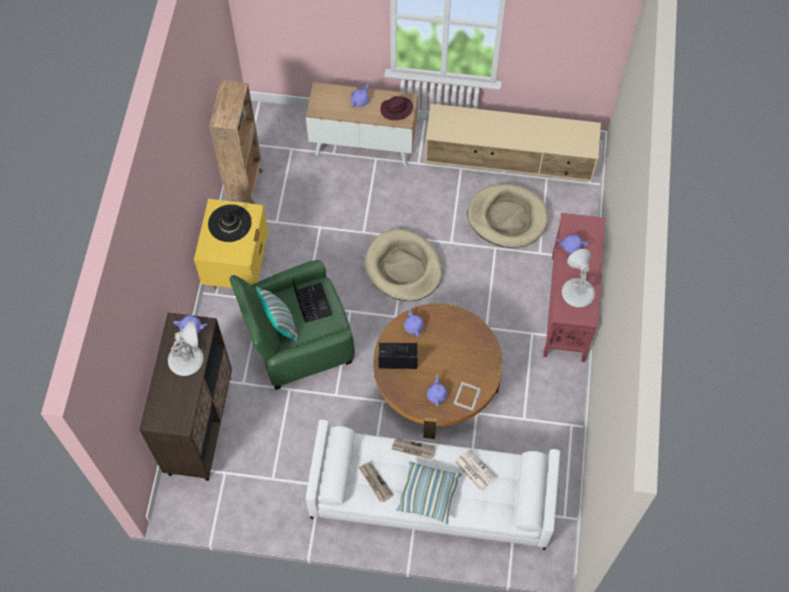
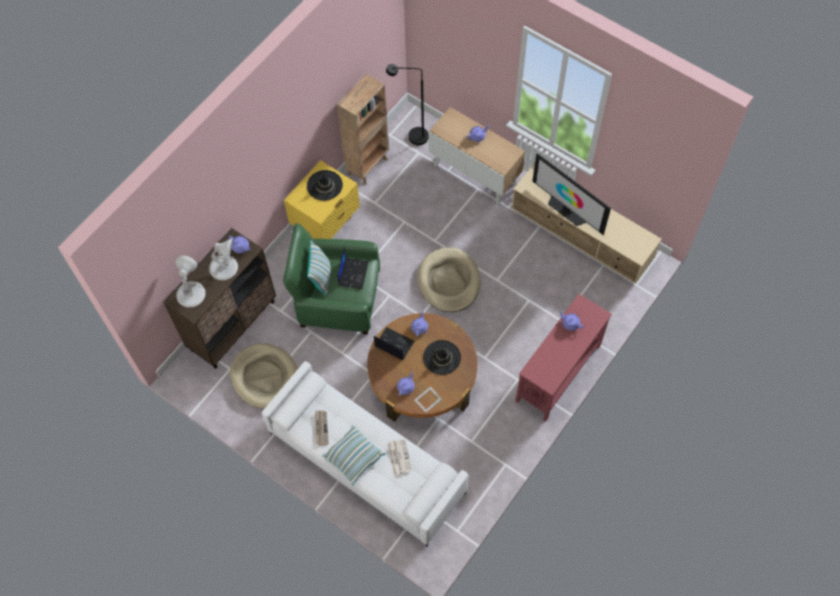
camera: 30 degrees right, 0 degrees up
(275, 136) = (412, 137): none -> black floor lamp
(396, 110) = (500, 155): purple hat -> none
(413, 449) = (363, 418): newspaper -> none
(455, 346) = (442, 357): none -> black hat
(493, 135) = (567, 210): none -> television
(507, 217) = (552, 281): beige dog bed -> beige dog bed (265, 377)
(577, 292) = (553, 360): white table lamp -> white table lamp (191, 293)

